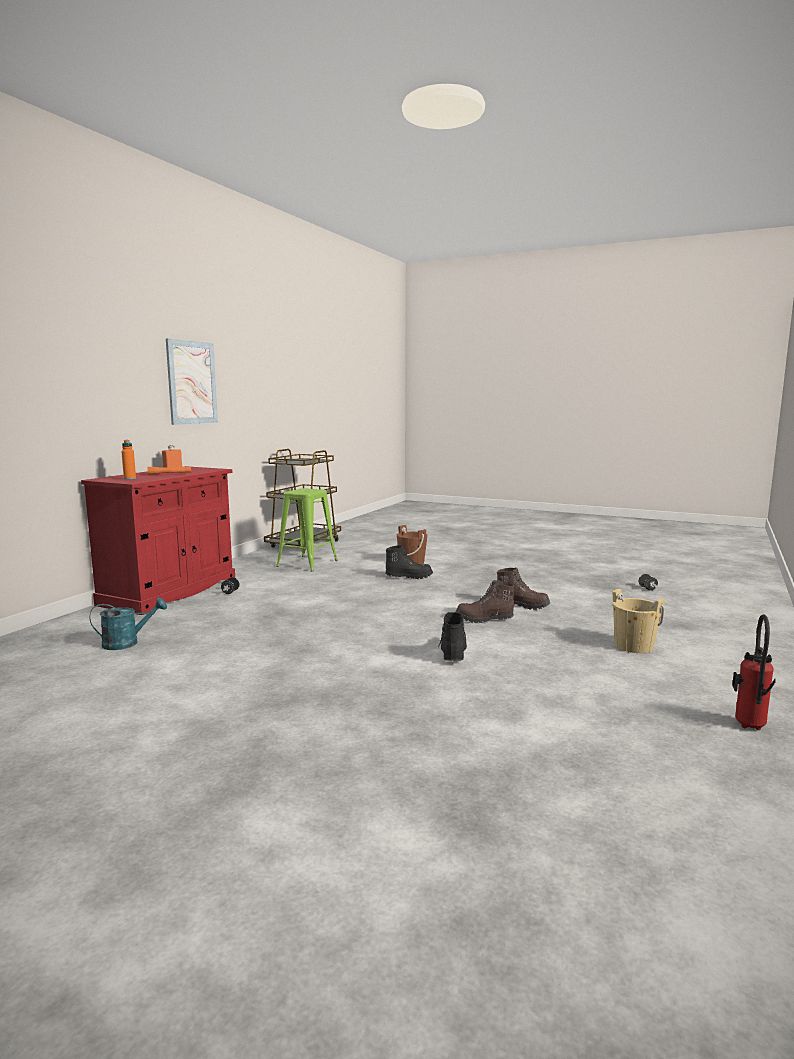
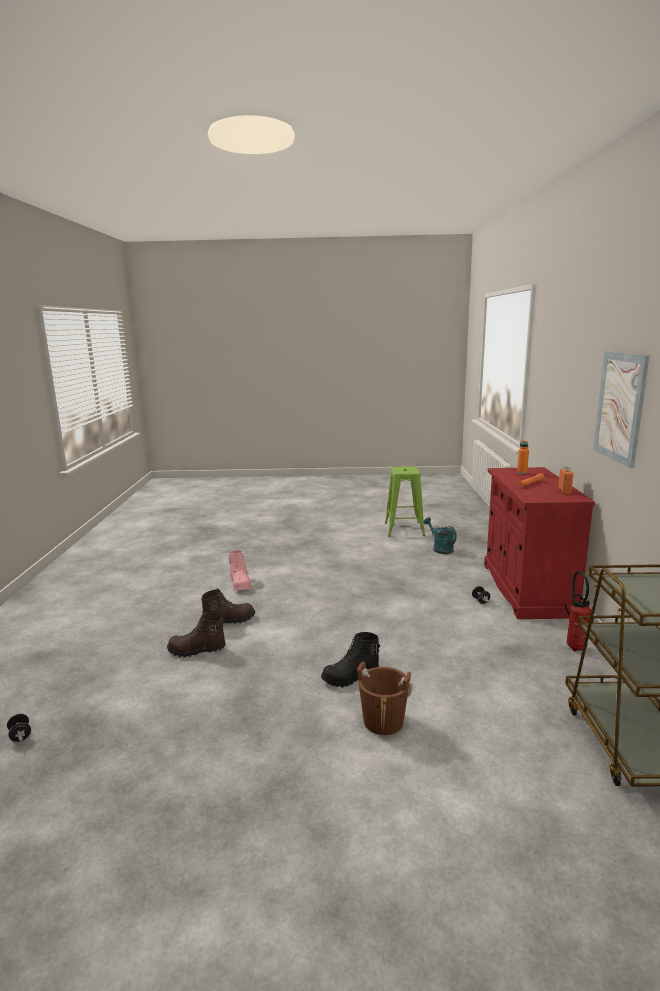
camera: 155 degrees right, 5 degrees up
(127, 643) = (440, 549): turquoise watering can -> turquoise watering can turned 105 degrees clockwise
(307, 563) = (511, 674): green stool -> green stool (404, 529)
(453, 652) = (240, 584): black boot -> pink boot
(634, 646) = (105, 618): beige bucket -> none
(748, 727) = (75, 575): fire extinguisher -> fire extinguisher (575, 646)

